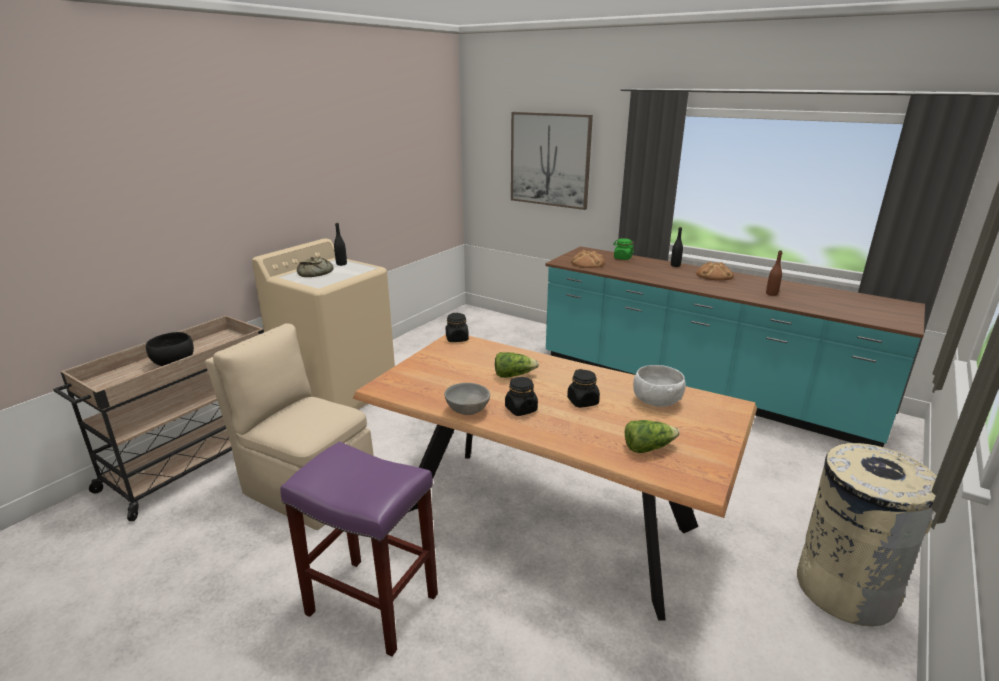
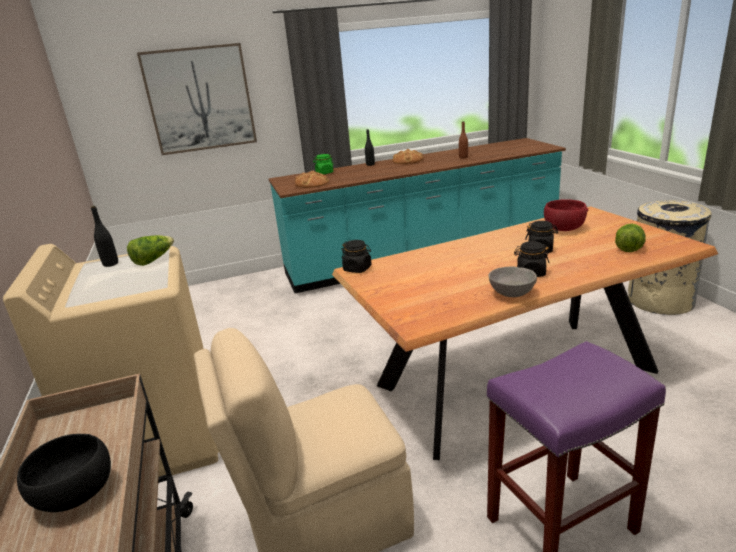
camera: 50 degrees left, 0 degrees up
(315, 273) = (107, 282): bread -> none
(513, 375) = (465, 262): lettuce -> lettuce (153, 260)
(656, 401) = (563, 229): white bowl -> red bowl

